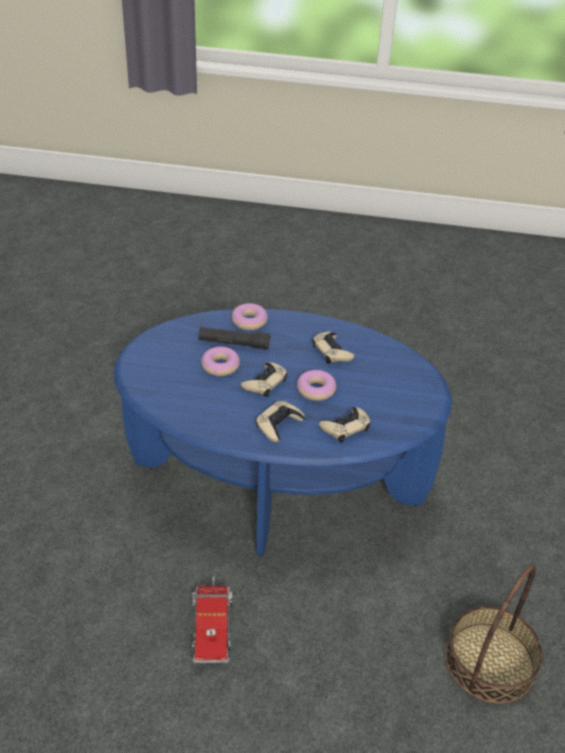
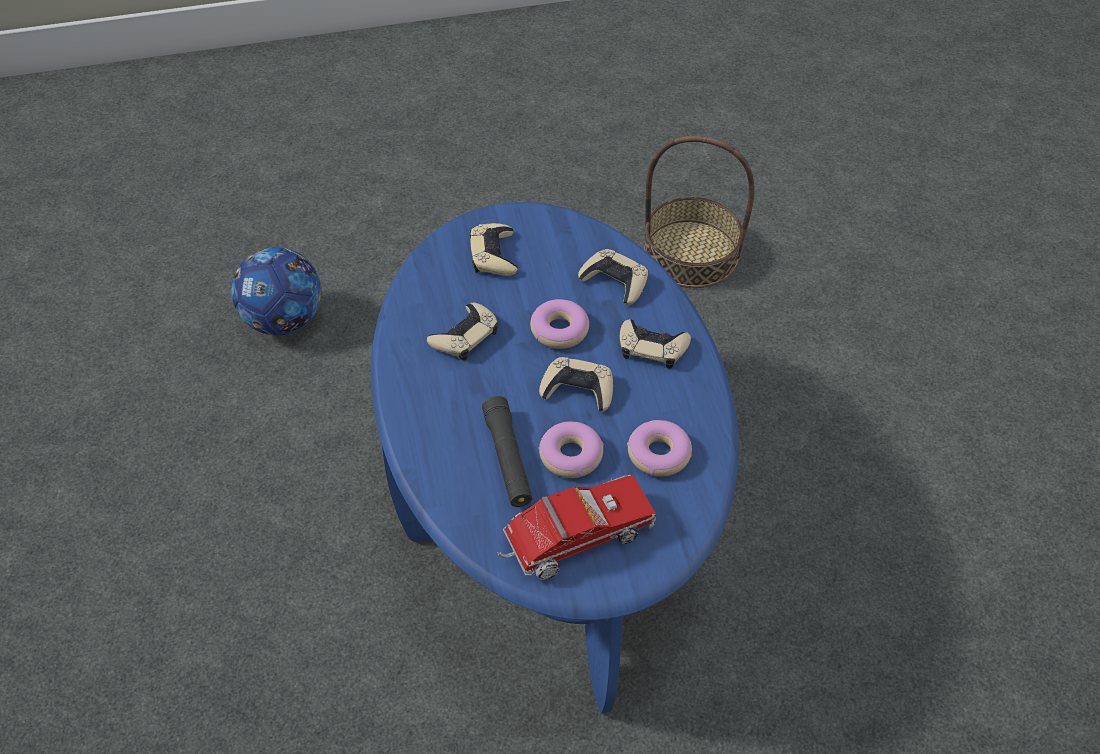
camera: 110 degrees left, 10 degrees up
(211, 625) = (807, 499): toy truck -> toy truck (572, 539)
(249, 321) = (439, 459): donut -> donut (658, 454)
(396, 381) = (493, 255): none -> beige game controller
(484, 406) = (284, 320): none -> football

